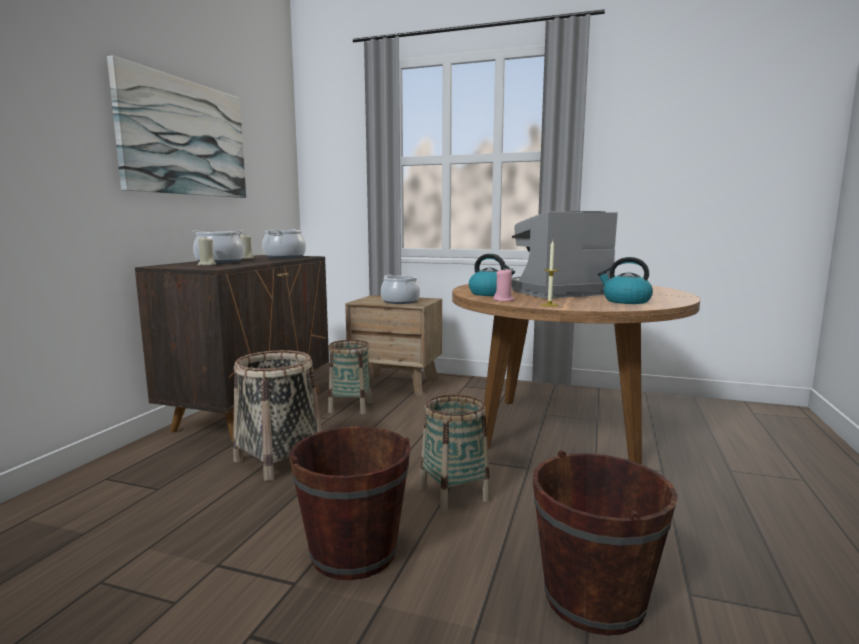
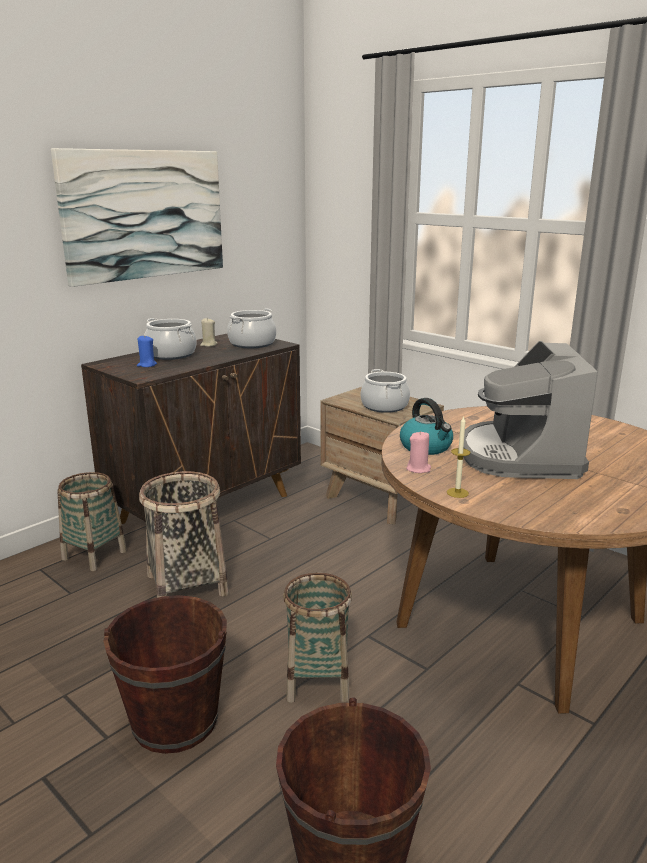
camera: 25 degrees right, 10 degrees up
(206, 265) = (147, 365): beige candle -> blue candle
(350, 407) = (303, 526): basket -> basket (94, 555)
(557, 292) = (519, 456): coffee machine -> coffee machine turned 90 degrees counterclockwise
(625, 301) = (574, 500): kettle -> none

